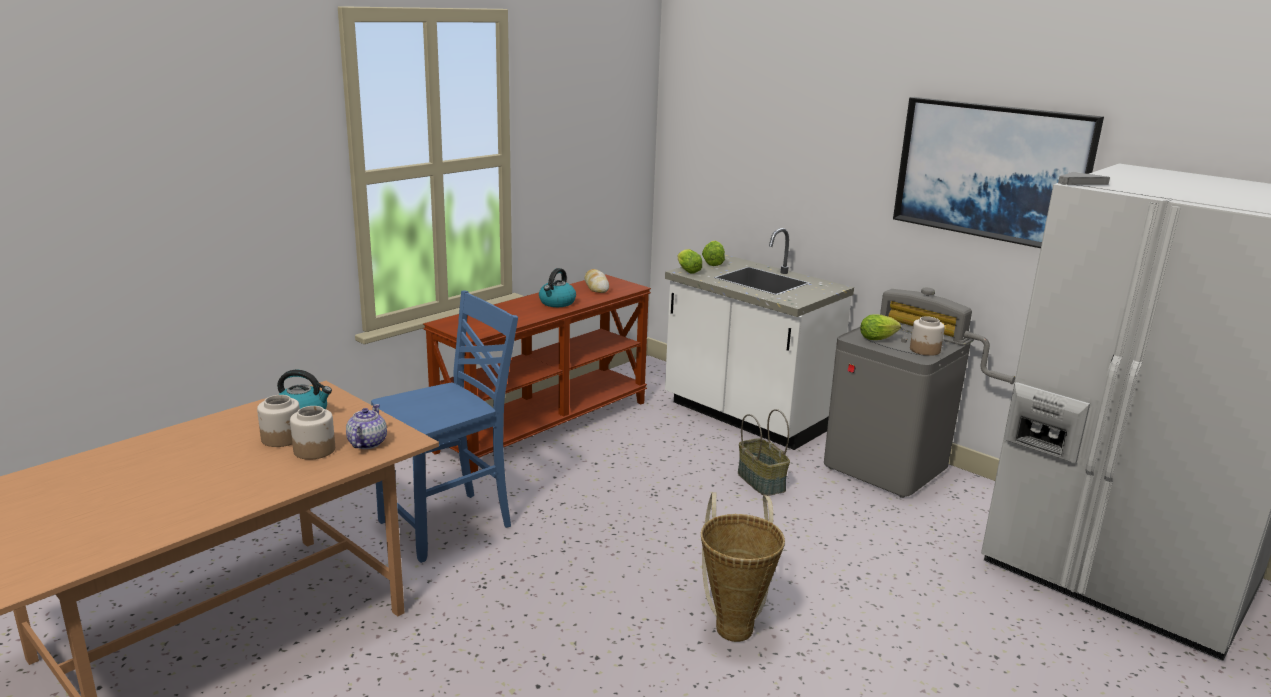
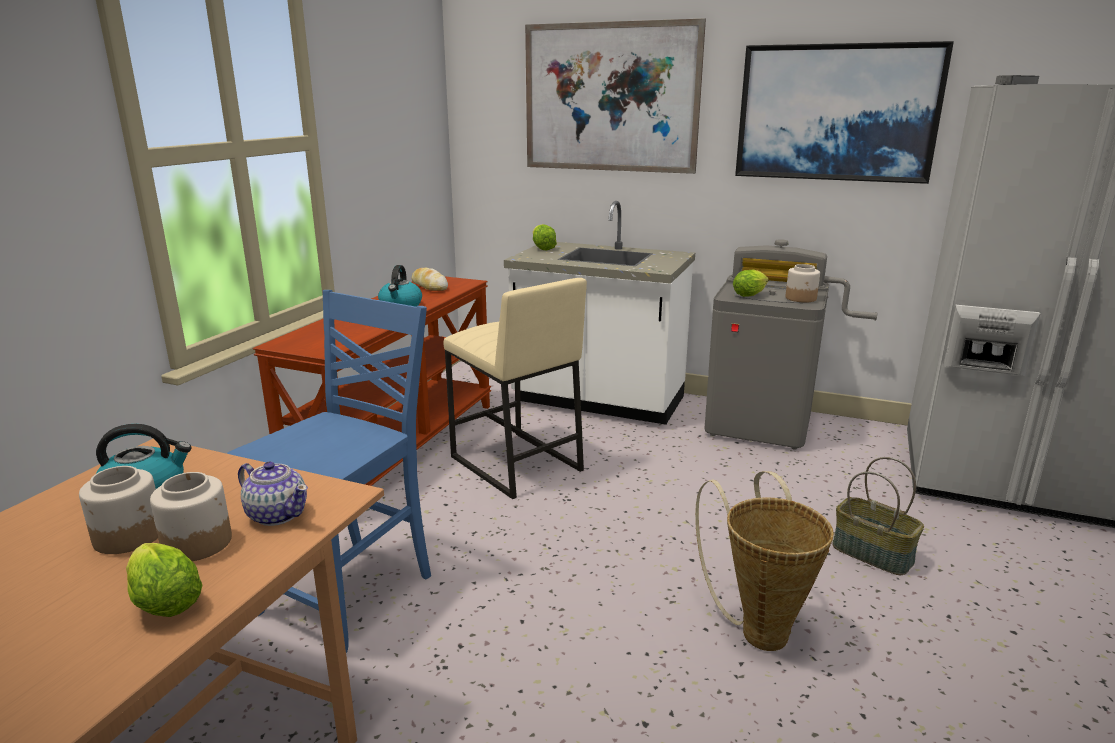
camera: 20 degrees left, 0 degrees up
(366, 443) = (277, 514): teapot -> teapot turned 135 degrees clockwise
(633, 456) = (516, 463): none -> beige stool
(687, 271) = (525, 257): lettuce -> lettuce (163, 600)
(762, 481) = (661, 461): basket -> basket (873, 554)
(791, 129) = (610, 98): none -> picture

